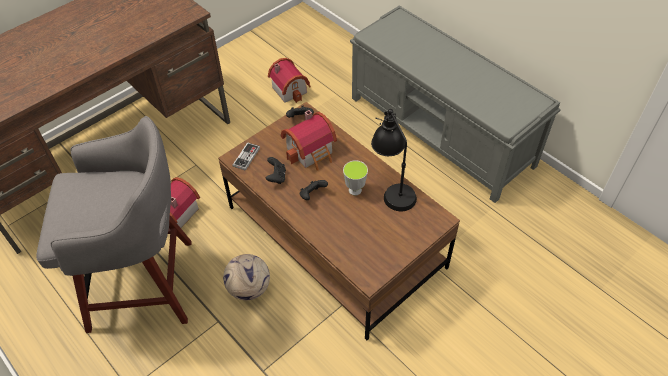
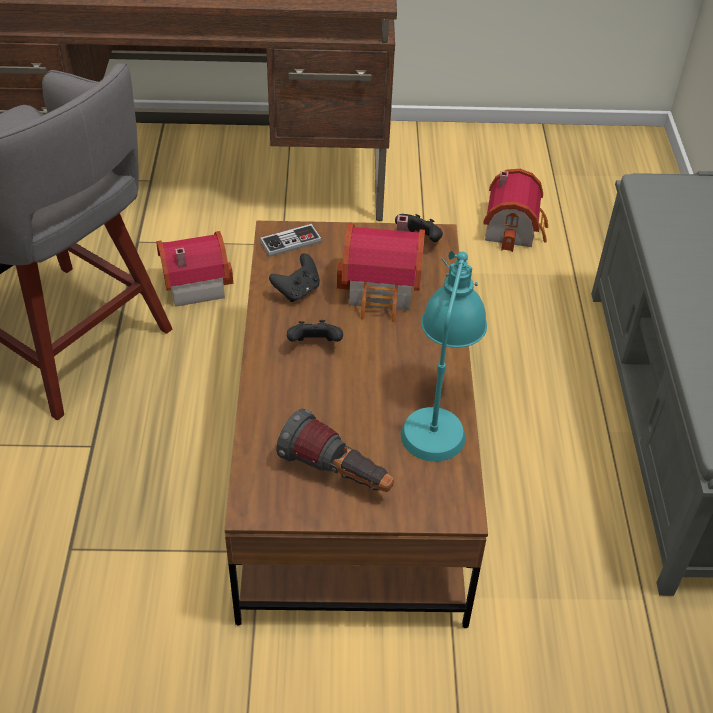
camera: 40 degrees right, 5 degrees down
(248, 288) = (170, 436): football -> none
(355, 190) = (380, 379): cup -> none
(384, 241) = (337, 474): none -> flashlight
(392, 188) = (437, 414): black table lamp -> turquoise table lamp

